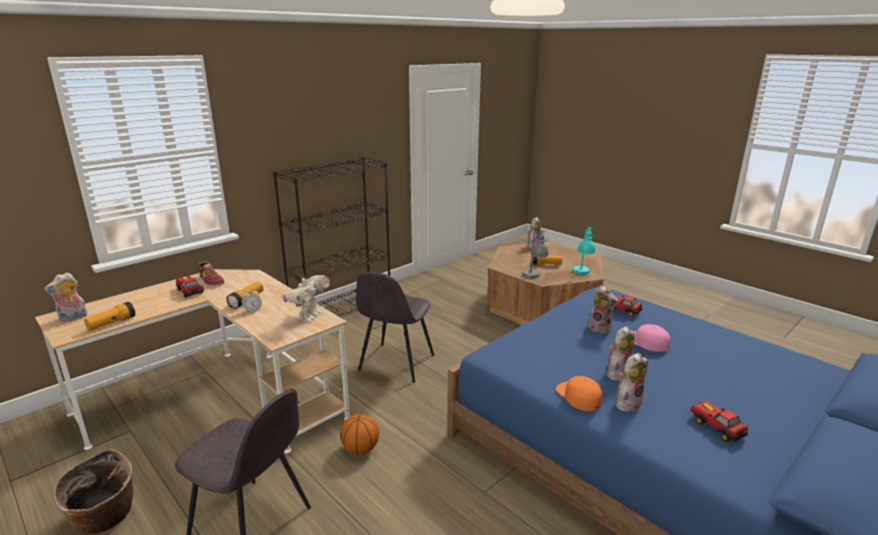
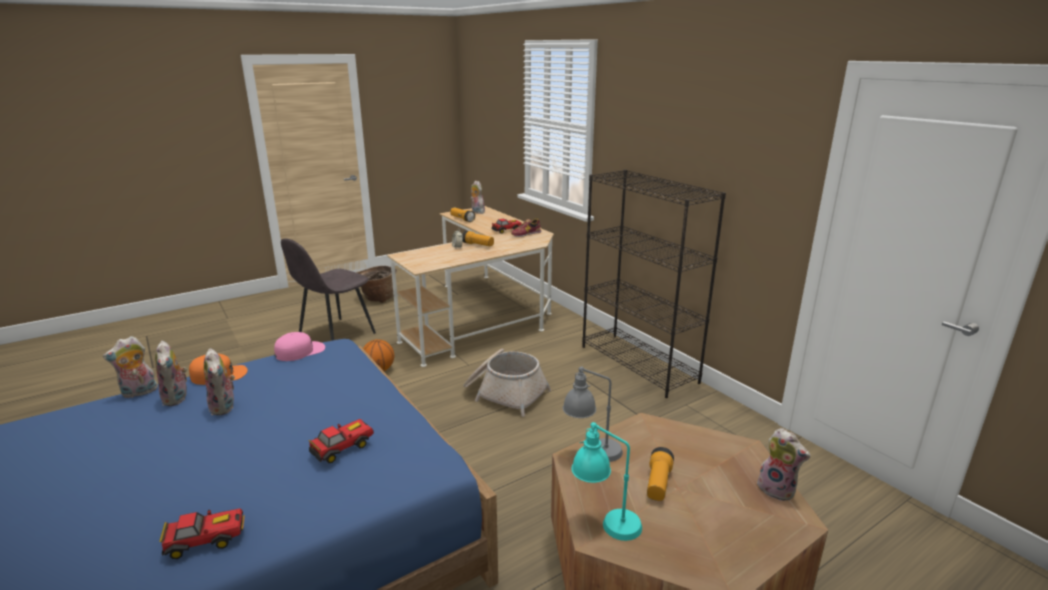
camera: 100 degrees right, 0 degrees up
(309, 316) = (433, 262): toy robot -> none
(396, 364) = (504, 393): grey chair -> basket
(600, 328) = (320, 423): plush toy -> plush toy (139, 393)
(646, 341) = (251, 445): pink cap -> pink cap (300, 351)
(716, 426) = (79, 441): toy car -> toy car (206, 540)

